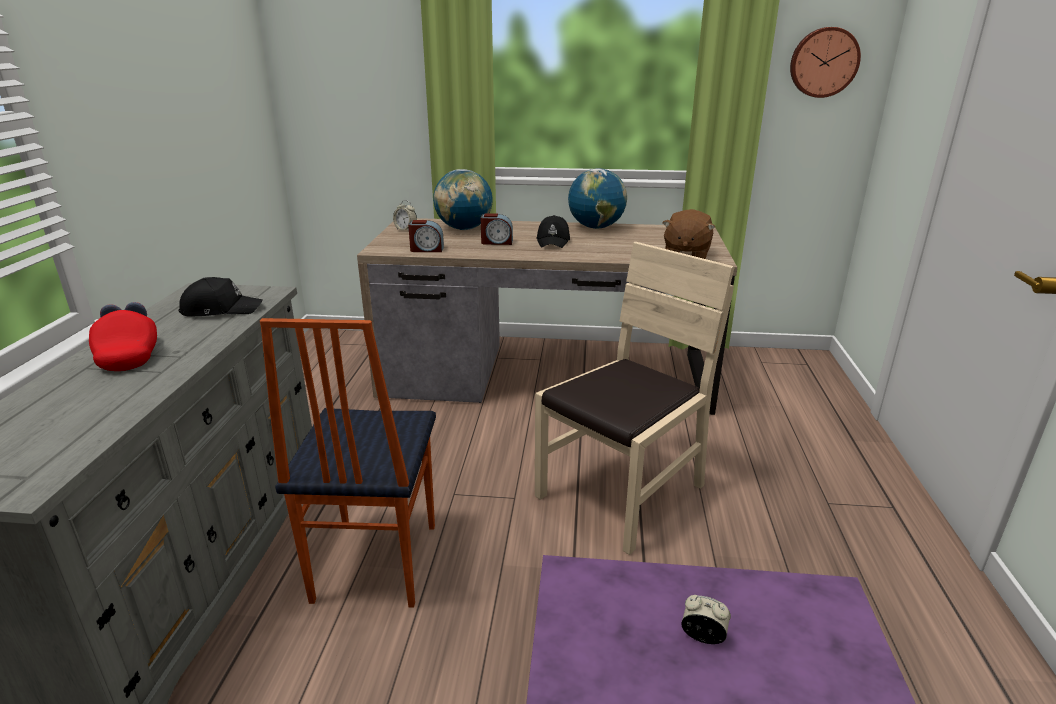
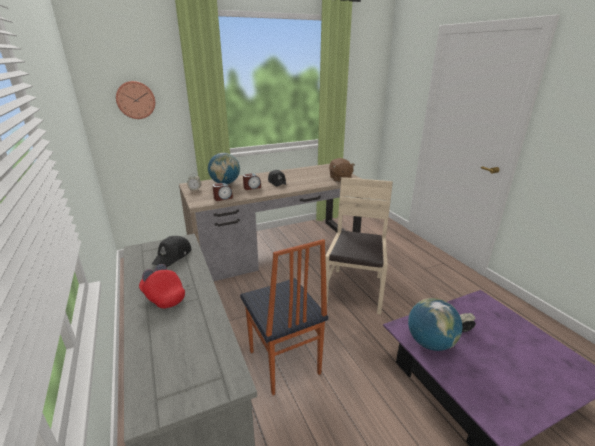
camera: 30 degrees left, 0 degrees up
(221, 309) = (173, 256): black cap -> black cap turned 150 degrees clockwise
(596, 227) = (286, 172): globe -> globe (430, 343)
(823, 62) = (363, 88): wall clock -> wall clock (135, 100)

